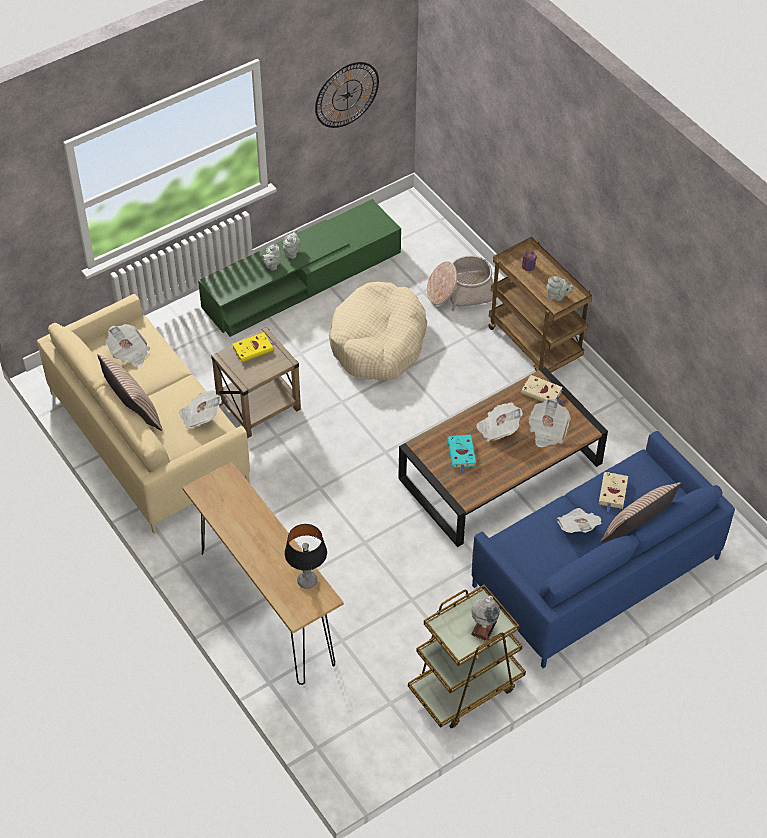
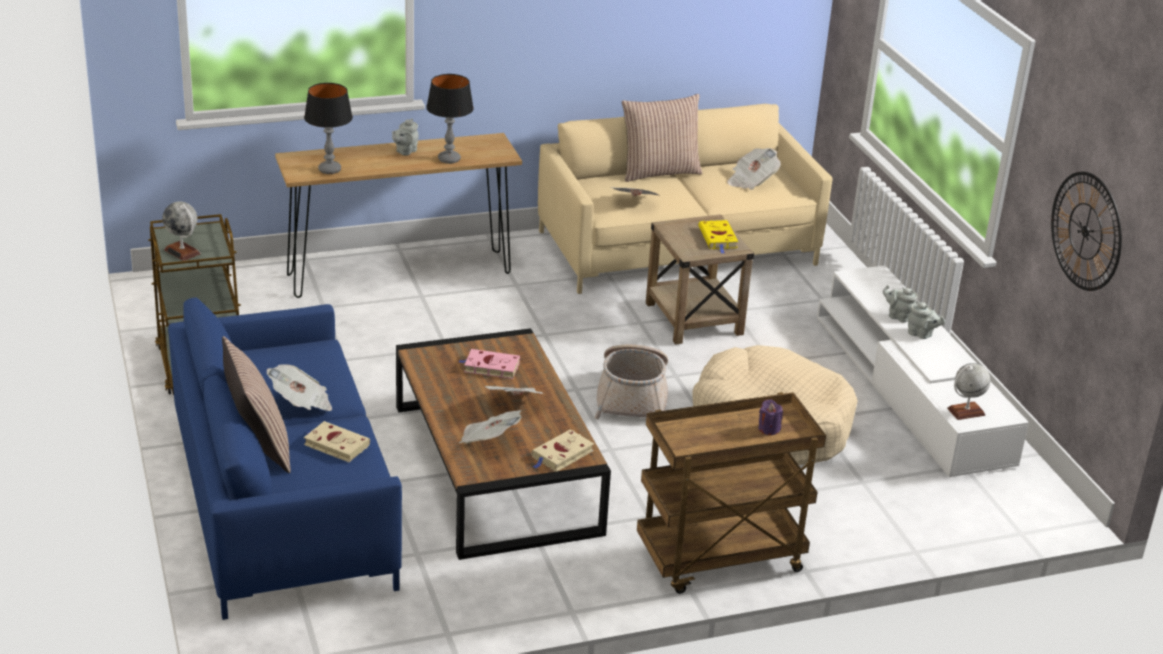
camera: 105 degrees right, 20 degrees down
(251, 508) = (449, 159): none -> table lamp
(302, 280) = (910, 389): green tv stand -> white tv stand
(375, 226) = (966, 412): none -> globe
(460, 292) = (851, 515): basket -> basket (632, 396)
(462, 454) = (490, 367): turquoise book -> pink book
(557, 296) = (694, 439): grey teapot -> grey teapot (405, 151)

